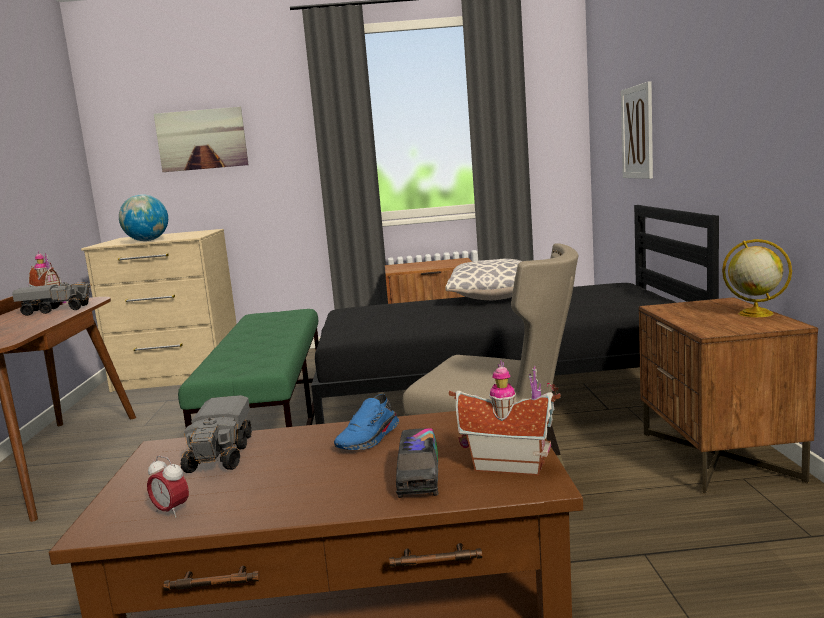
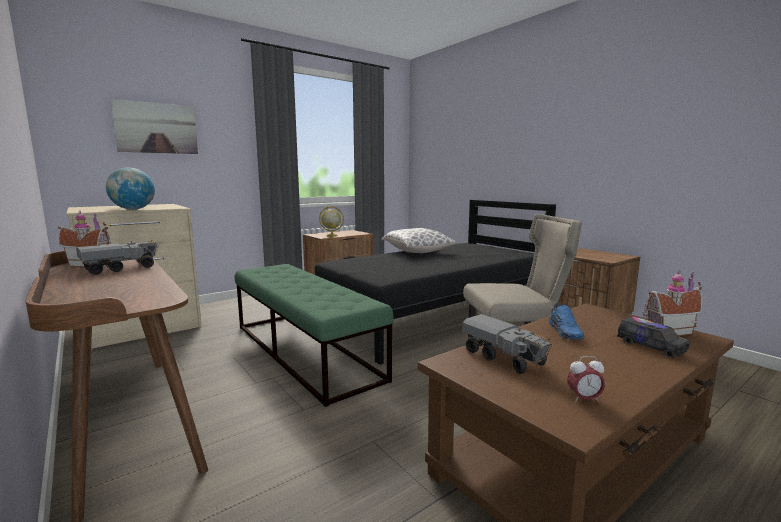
camera: 35 degrees left, 0 degrees up
(637, 132) = (467, 160): picture -> none
(754, 314) = (598, 252): globe -> globe (331, 236)

